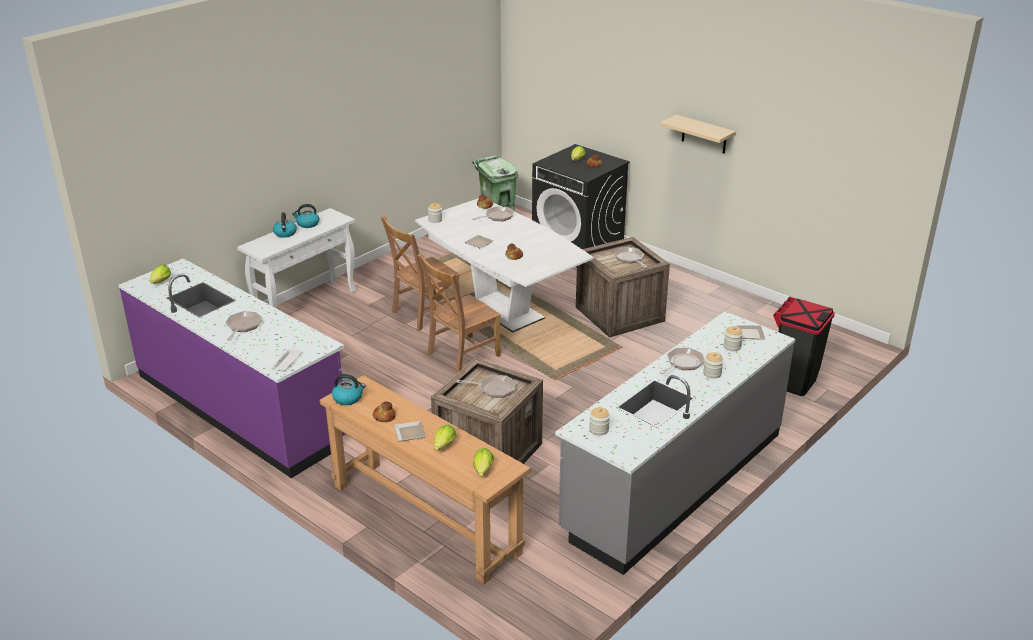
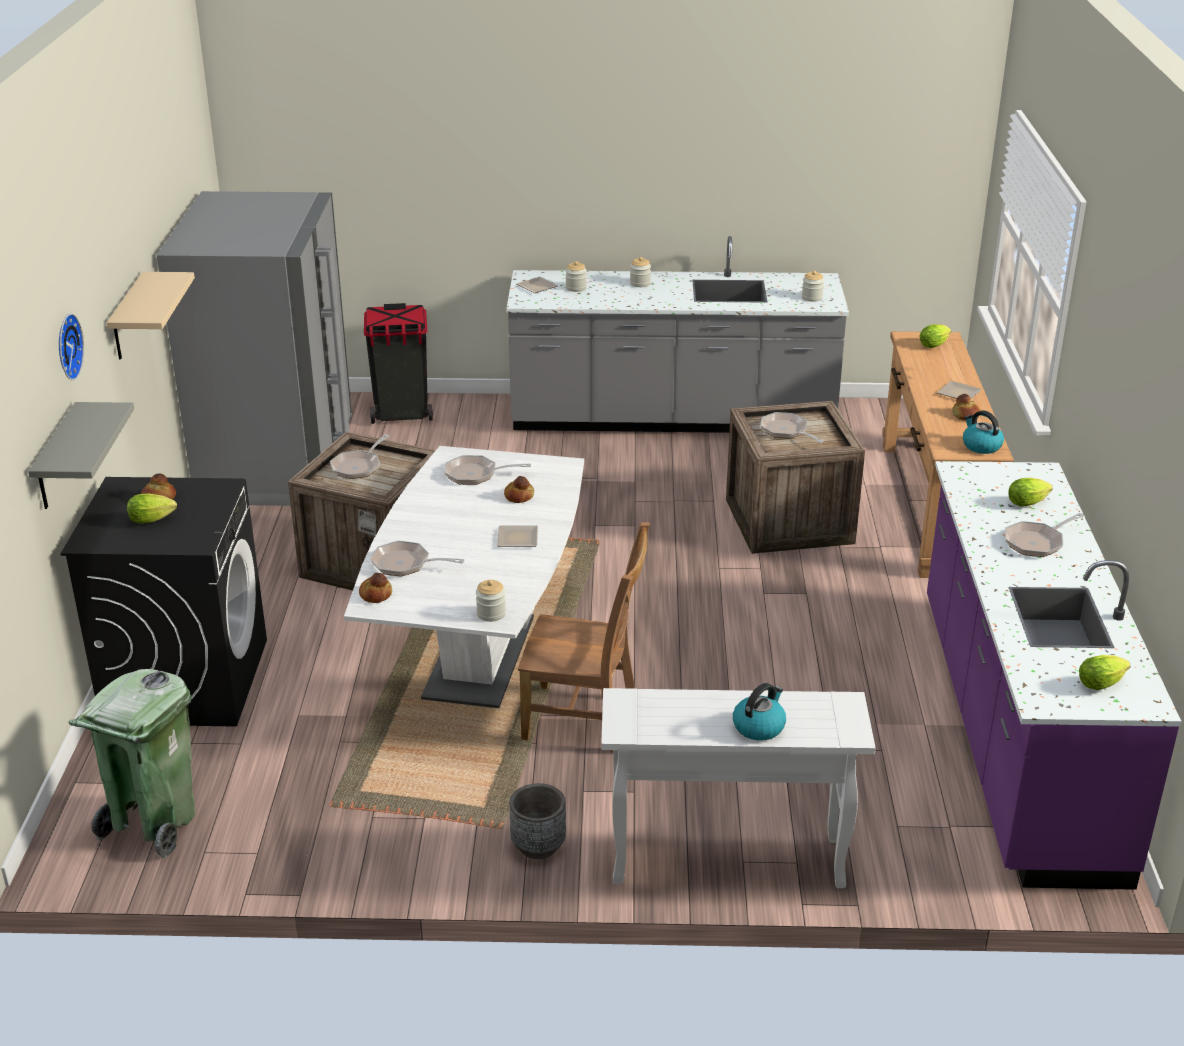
camera: 130 degrees left, 0 degrees up
(286, 363) = (1028, 473): white tray -> none
(307, 224) = (694, 726): kettle -> none
(374, 277) = (538, 846): none -> grey planter
(443, 447) = (943, 372): lettuce -> lettuce (1029, 503)
(461, 356) = (644, 629): brown chair -> none
(599, 118) = (57, 458): none -> grey shelf
(629, 88) = (66, 346): none -> wall clock
(683, 363) = (645, 298): frying pan -> frying pan (475, 474)
(764, 323) = (278, 464): none -> grey fridge

